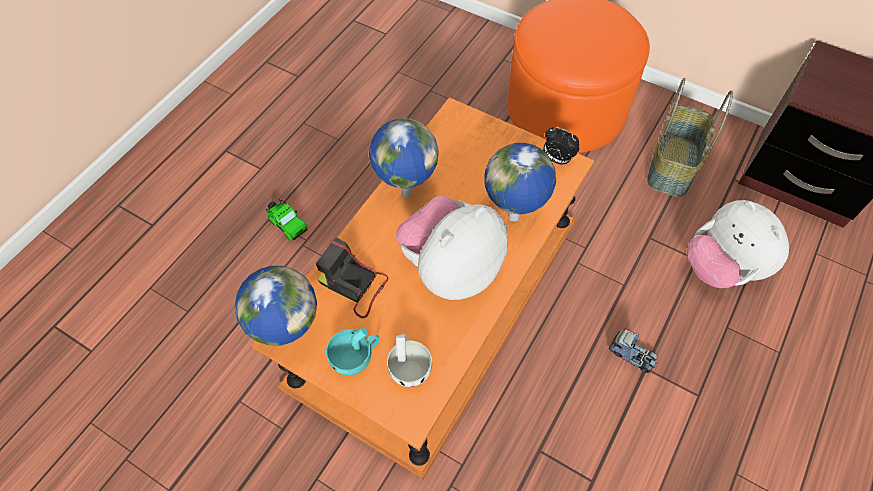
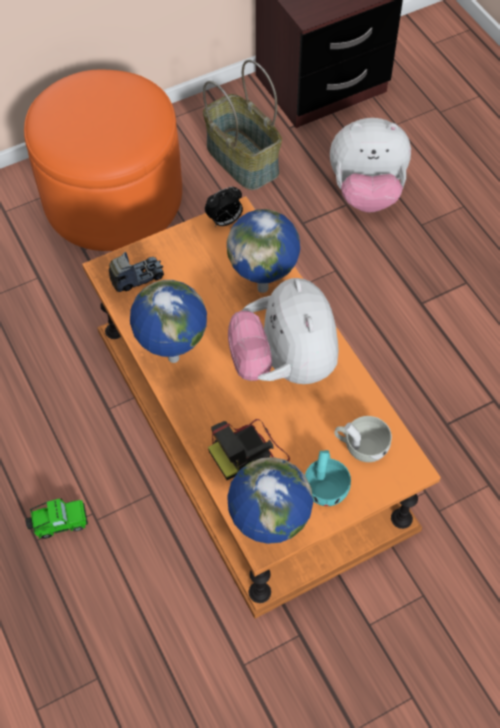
camera: 60 degrees left, 0 degrees up
(631, 355) = (403, 305): toy truck -> toy truck (137, 278)

